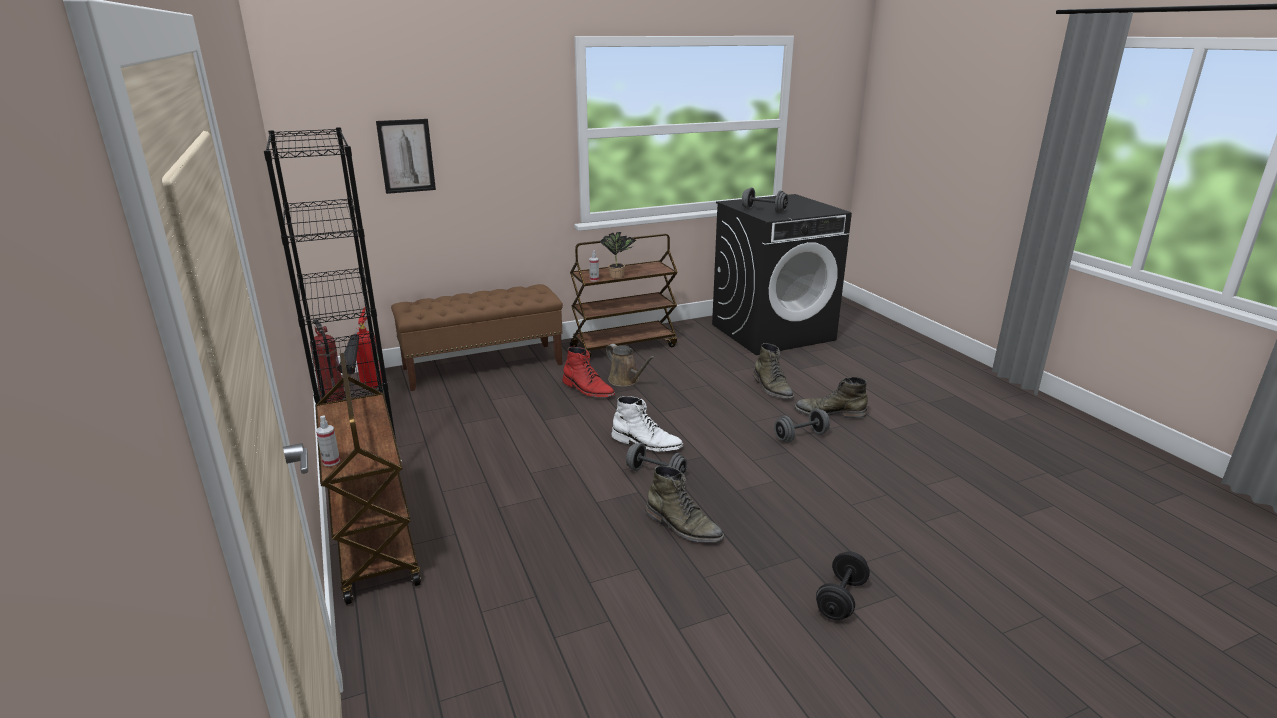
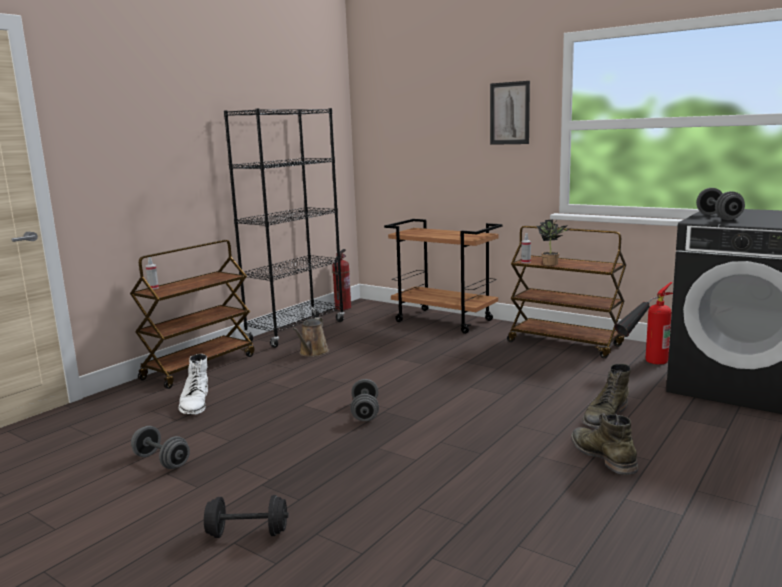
camera: 60 degrees right, 10 degrees down
(365, 393) = (359, 311): fire extinguisher -> fire extinguisher (643, 365)
(406, 156) = (425, 139): picture -> picture (509, 113)
(483, 366) = (445, 321): brown bench -> brown cart
(588, 390) = (464, 355): red boot -> none
(626, 380) = (503, 361): brown watering can -> brown watering can (312, 353)
(646, 443) = (409, 396): white boot -> white boot (195, 403)
(683, 526) = (299, 441): green boot -> none
(800, 436) = (521, 453): grey dumbbell -> grey dumbbell (161, 461)

